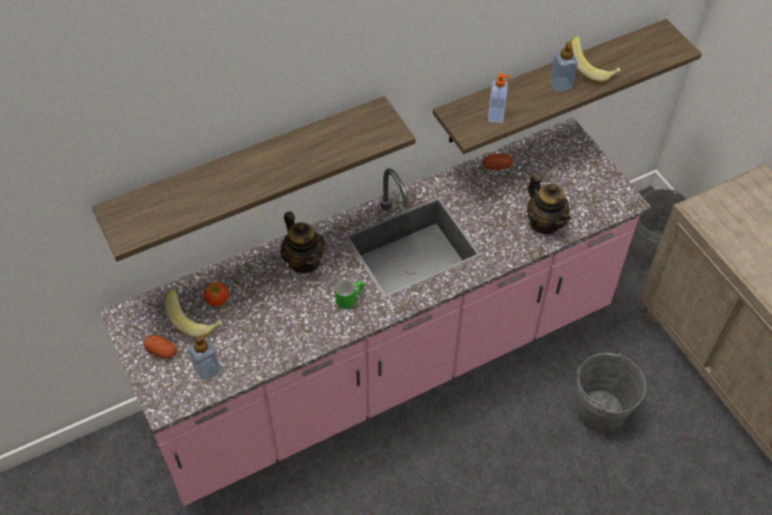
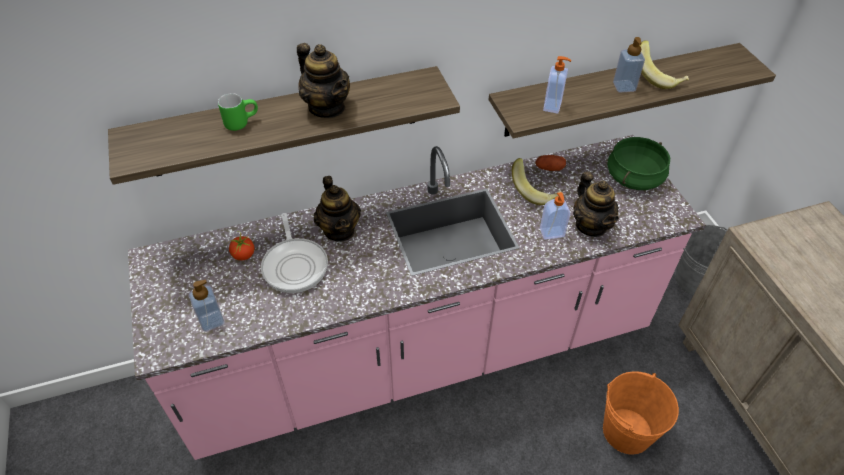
camera: 10 degrees right, 5 degrees down
(161, 351) = (173, 296): potato -> none
(195, 321) = (216, 272): banana -> banana (534, 191)
(270, 303) = (295, 265): none -> frying pan
(292, 156) = (327, 107): none -> teapot
(349, 298) = (375, 271): green mug -> green mug (241, 122)
(509, 236) = (552, 233): none -> soap dispenser
(580, 166) = (634, 178): none -> green cooking pot
(600, 411) = (627, 431): grey bucket -> orange bucket

